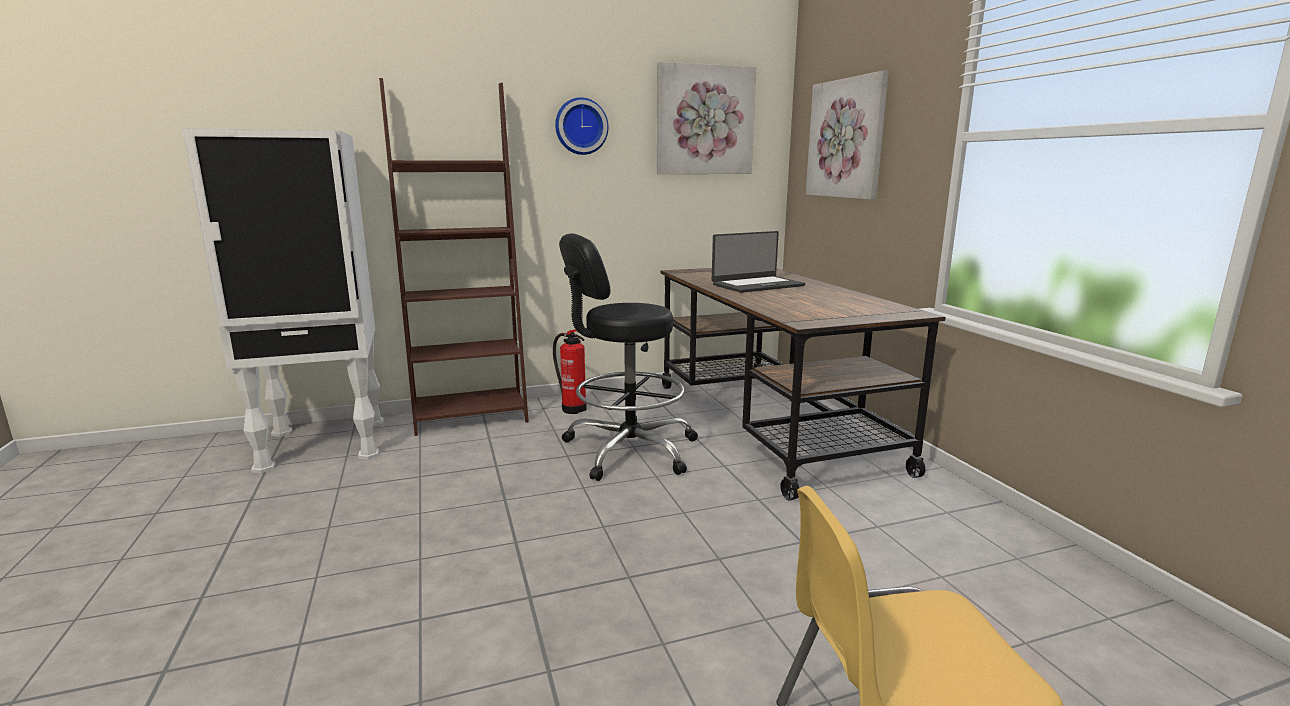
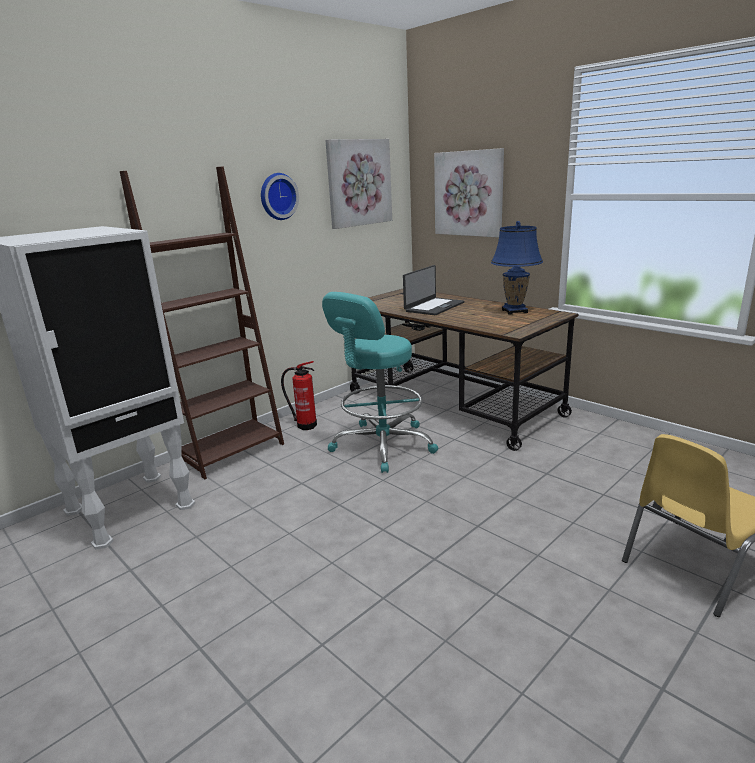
camera: 25 degrees left, 5 degrees up
(627, 451) = (382, 446): black stool -> turquoise stool
(853, 302) = (514, 311): none -> blue table lamp

